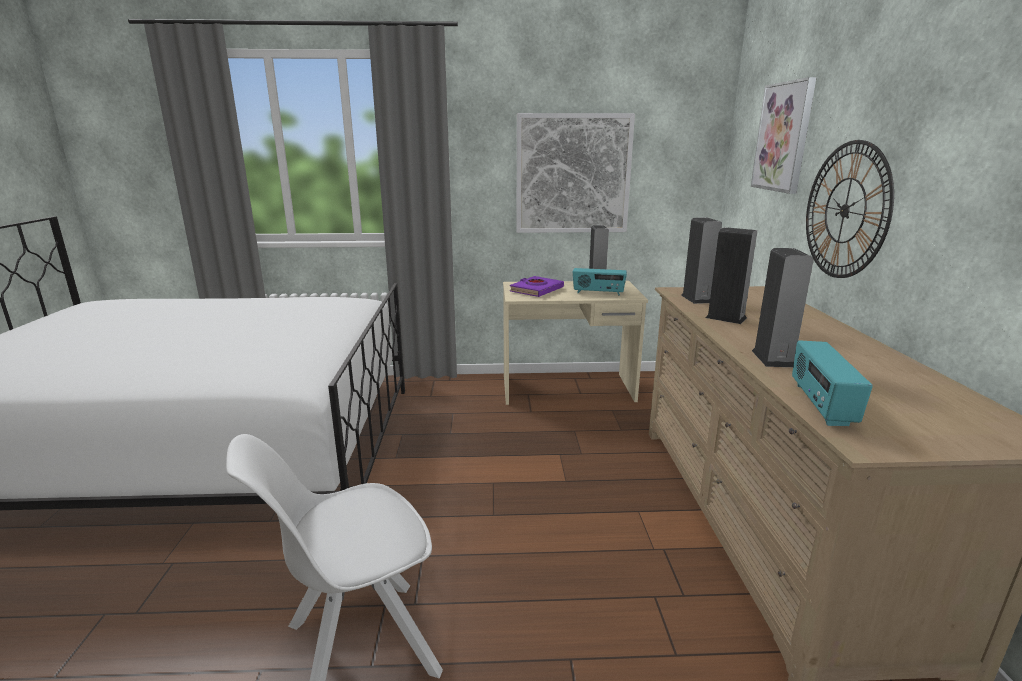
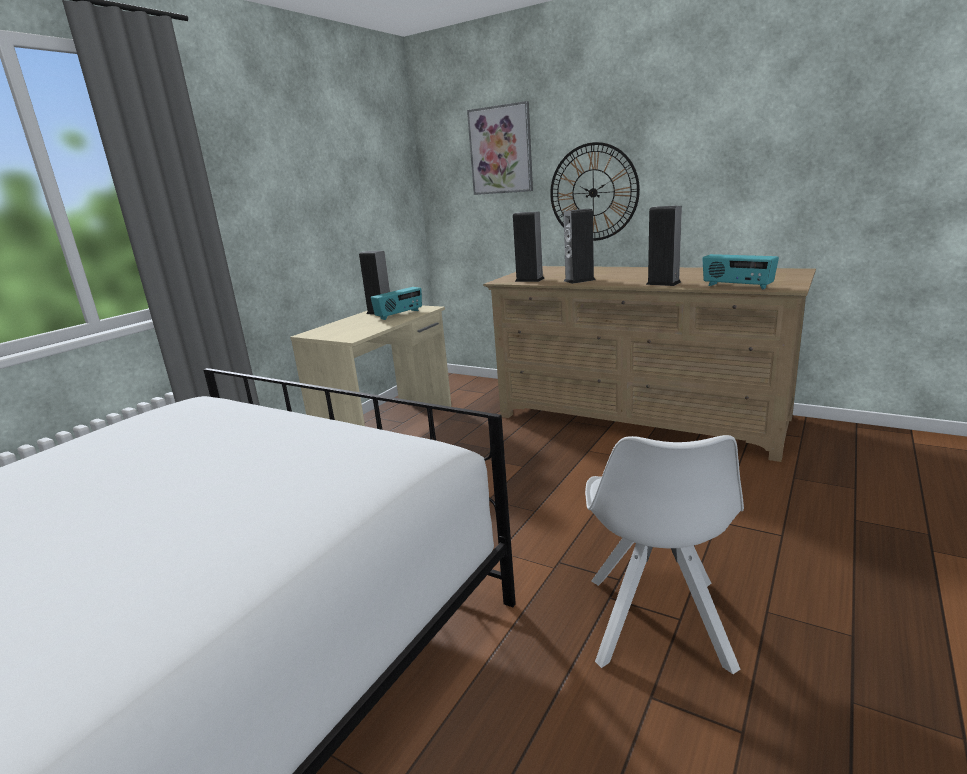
camera: 55 degrees left, 0 degrees up
(536, 290) = (346, 329): purple book -> none
(573, 174) = (321, 203): picture -> none

